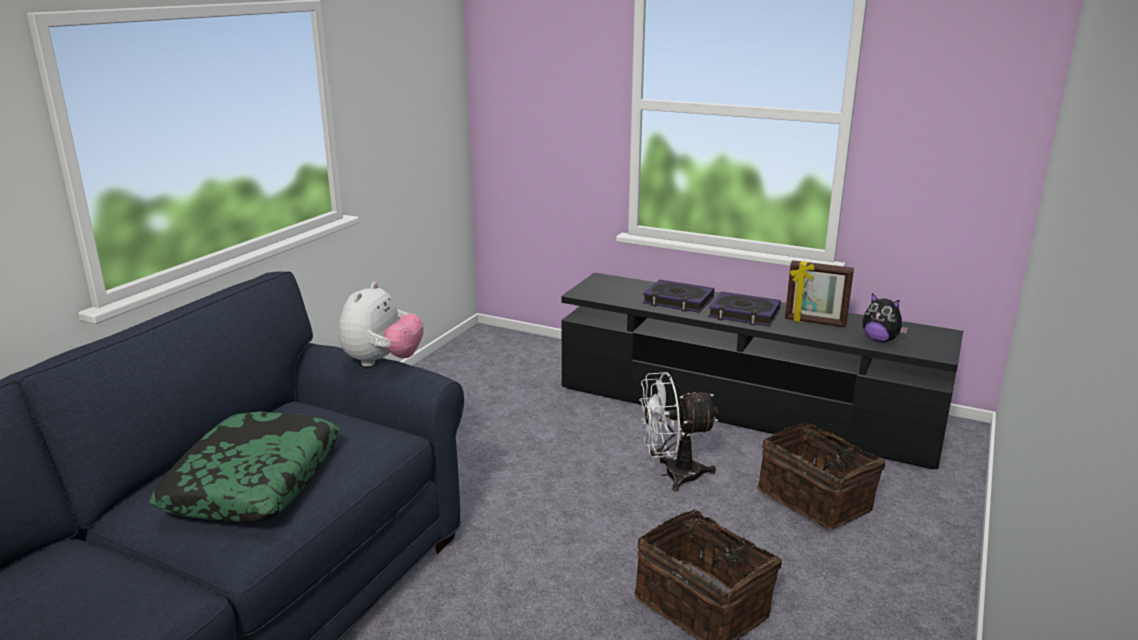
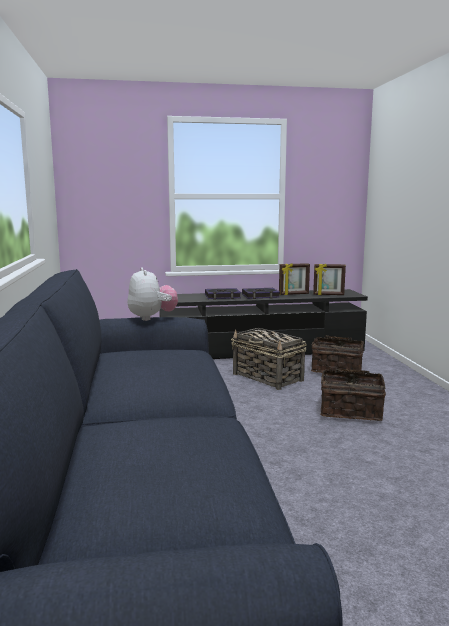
camera: 35 degrees left, 10 degrees down
(254, 481) = (164, 373): pillow -> none
(672, 475) = (268, 377): white fan -> basket
(880, 340) = (328, 295): plush toy -> picture frame

